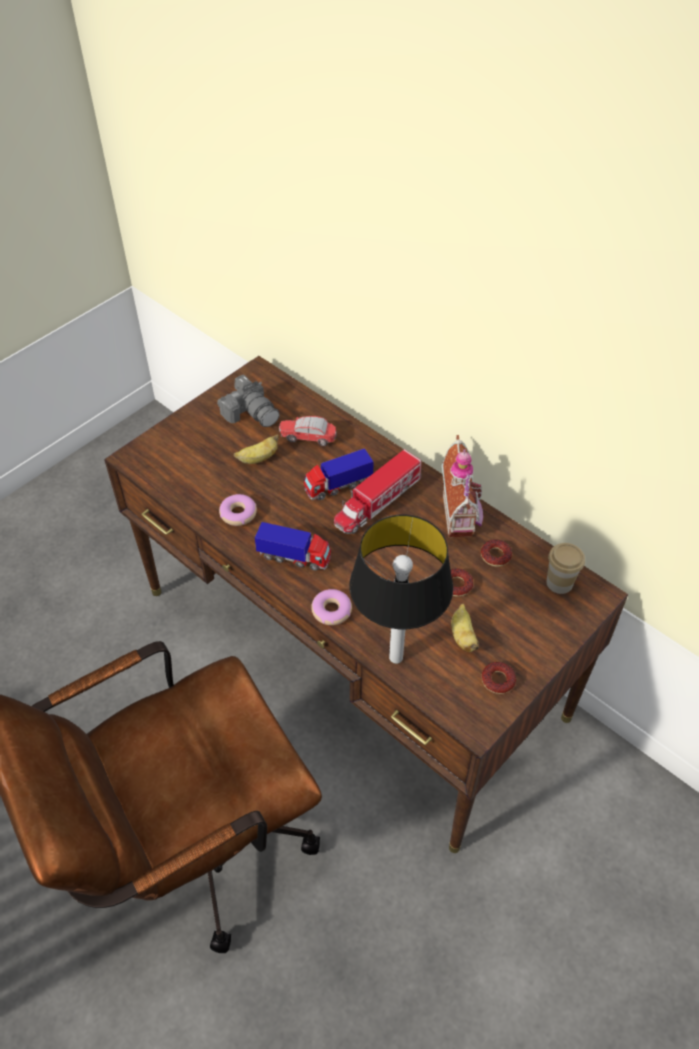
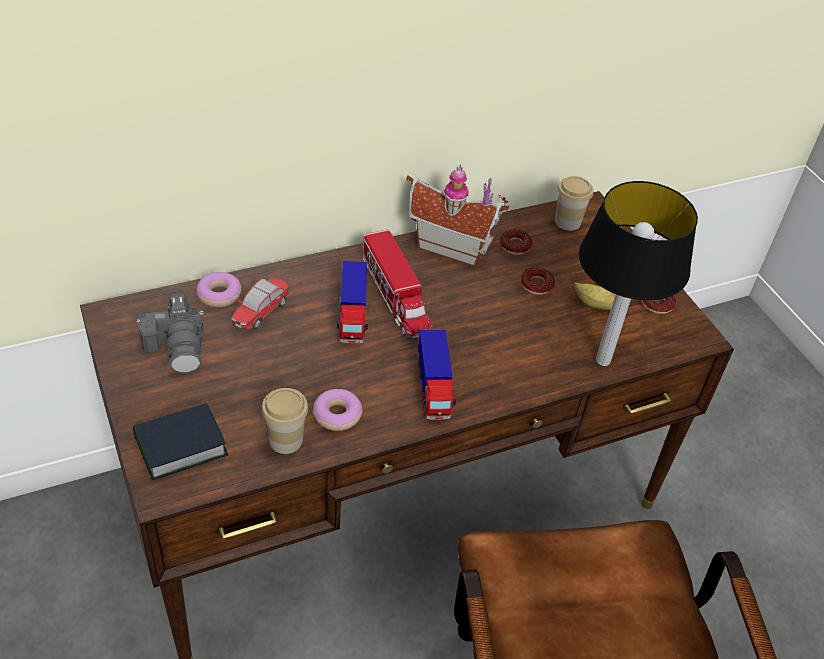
camera: 70 degrees left, 5 degrees down
(169, 450) = (180, 446): none -> book
(201, 497) = (285, 440): none -> cup
(251, 413) = (178, 346): camera -> camera turned 90 degrees clockwise
(258, 459) = (261, 366): banana -> none
(294, 557) = (433, 389): toy truck -> toy truck turned 135 degrees clockwise
(331, 611) = (522, 386): donut -> donut (219, 295)

